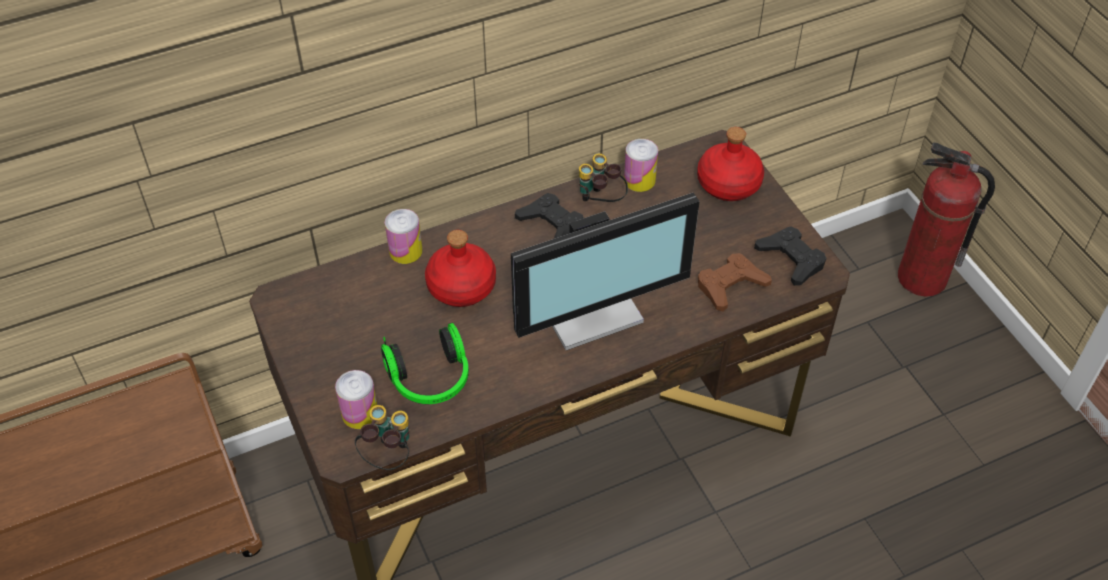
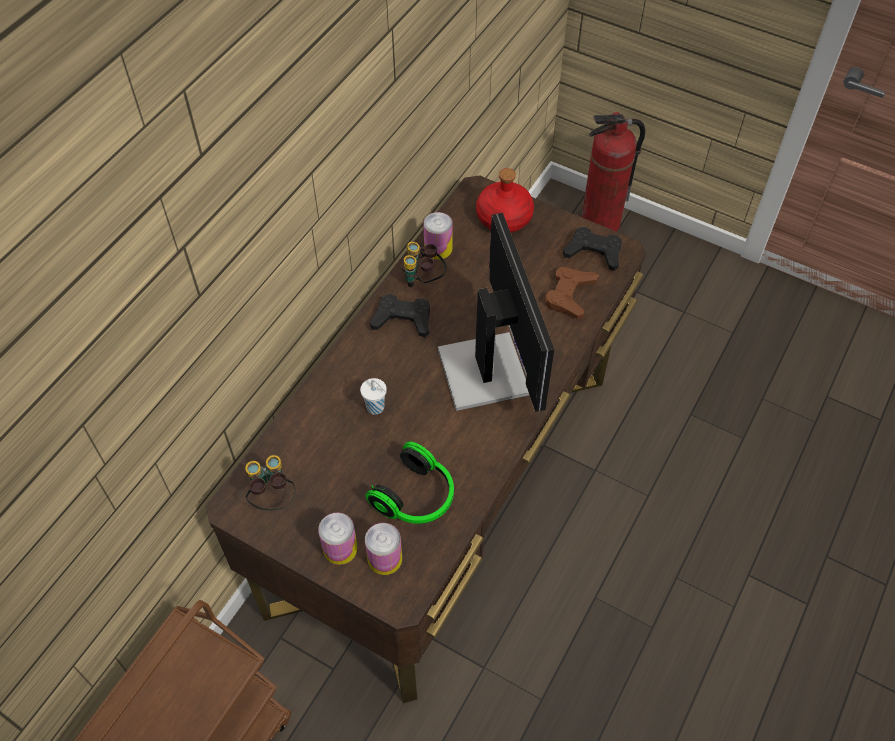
camera: 35 degrees left, 5 degrees up
(388, 455) = (436, 578): binoculars -> binoculars (272, 498)
(405, 251) = (306, 404): can -> can (340, 548)
(462, 286) = (376, 408): red bottle -> white cup
(590, 309) = (487, 369): monitor -> monitor turned 45 degrees counterclockwise

